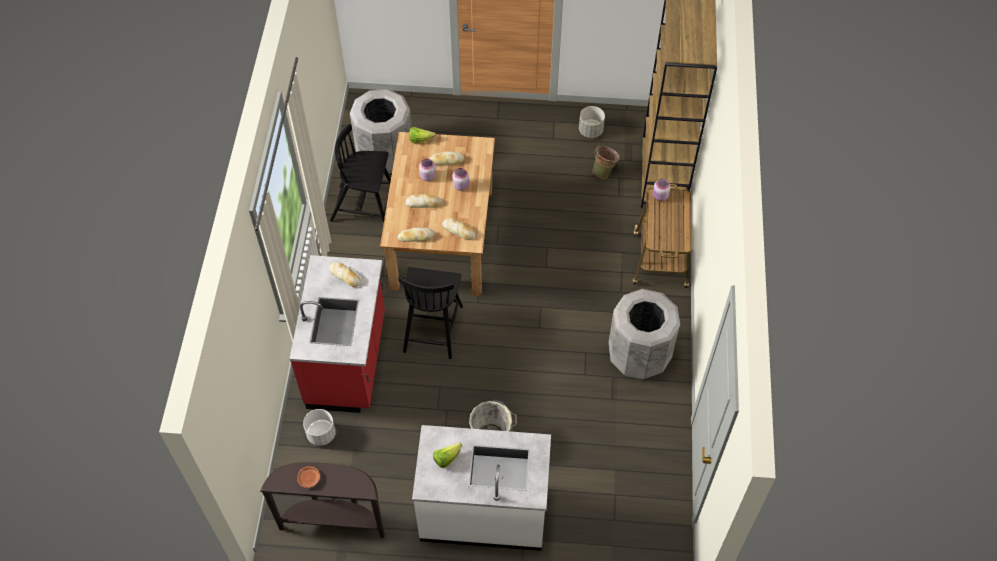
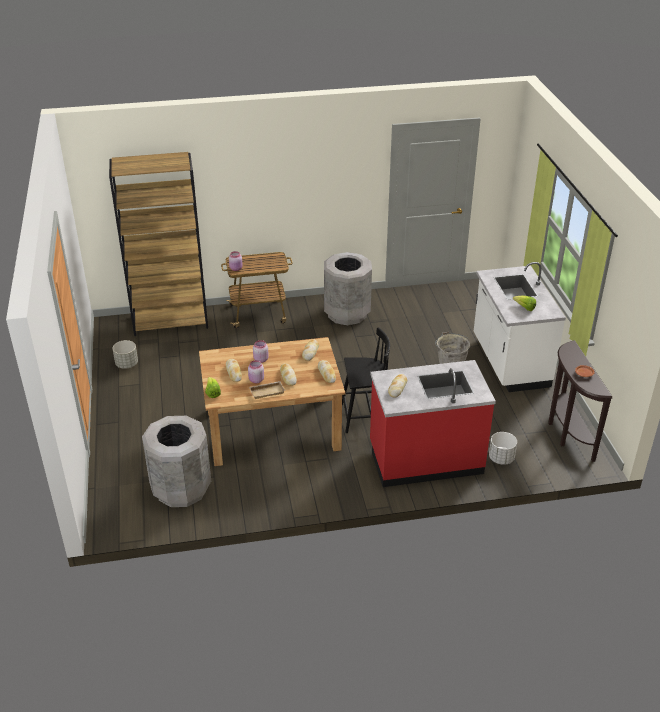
camera: 105 degrees left, 20 degrees down
(365, 207) = (251, 488): black chair -> none
(406, 182) = (267, 391): none -> beige tray
(604, 171) = (172, 351): green bucket -> none

